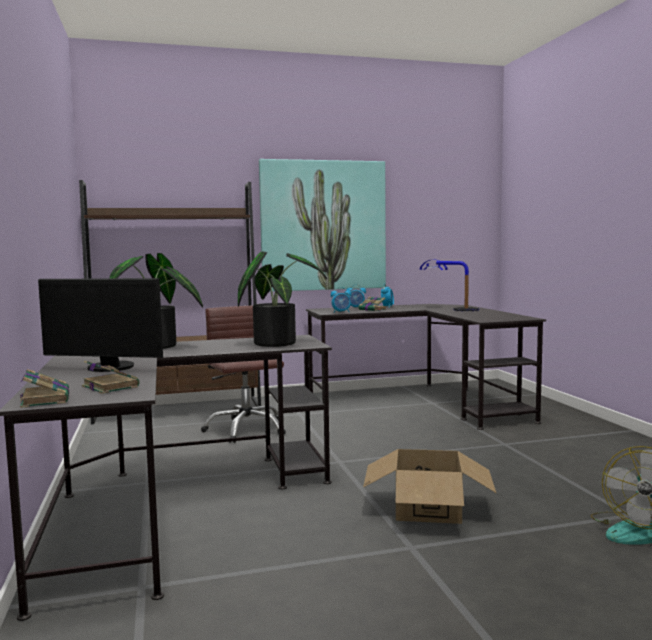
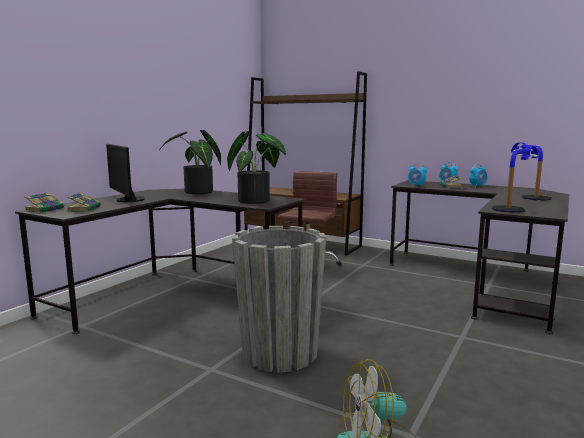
camera: 45 degrees right, 5 degrees up
(323, 226) = (431, 107): picture -> none
(427, 508) = (279, 353): cardboard box -> grey planter
(486, 317) = (514, 207): none -> table lamp

